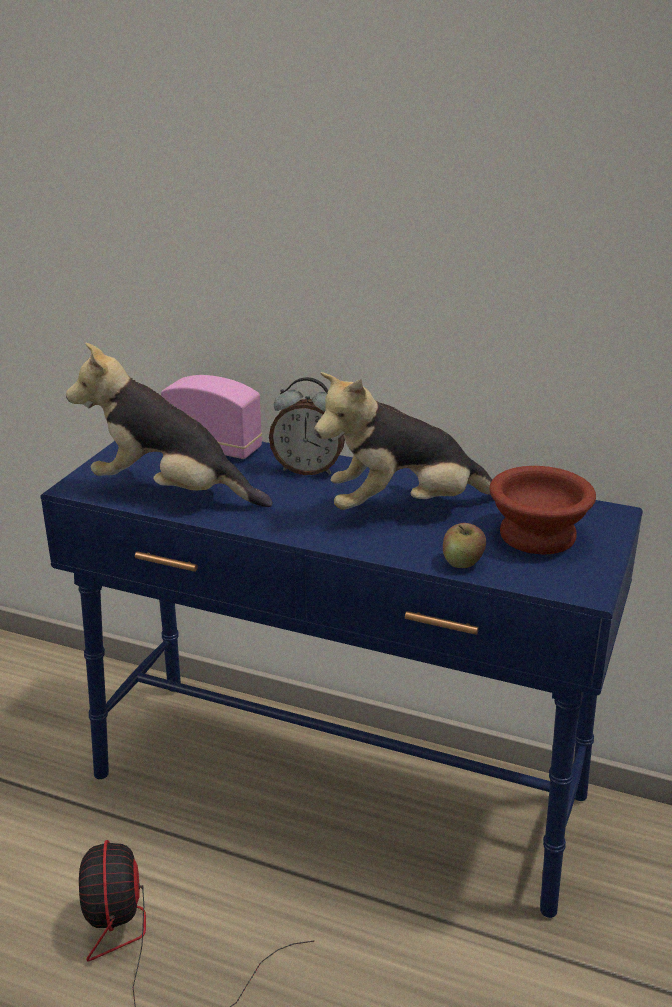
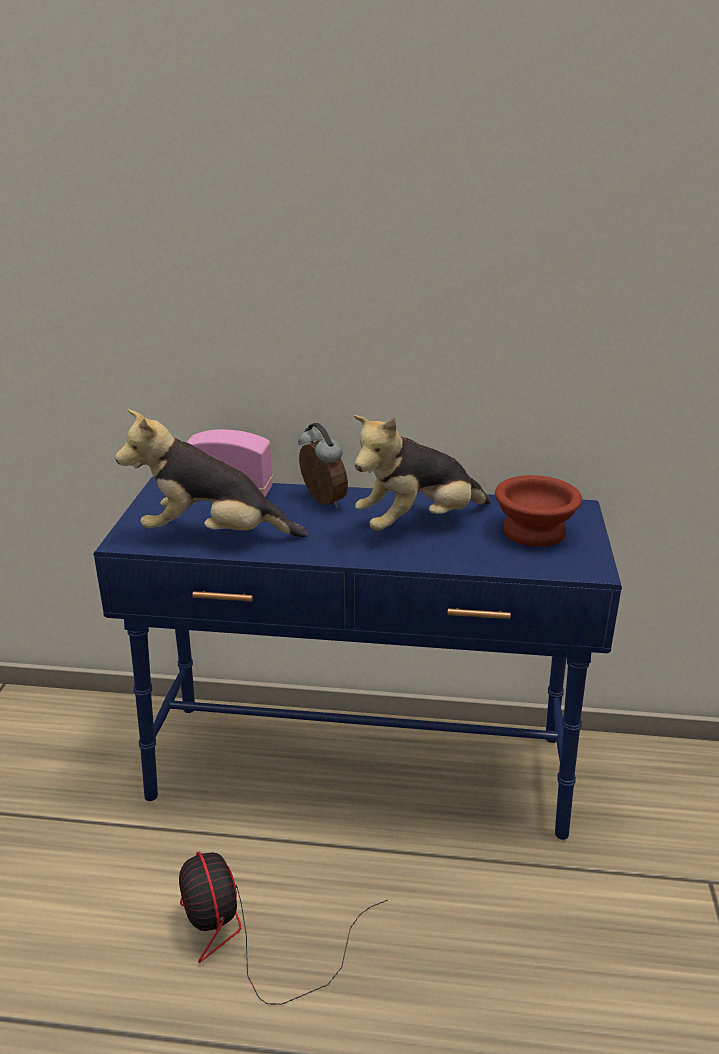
camera: 15 degrees left, 0 degrees up
(308, 469) = (321, 501): alarm clock -> alarm clock turned 120 degrees counterclockwise
(462, 562) = (488, 561): apple -> none

